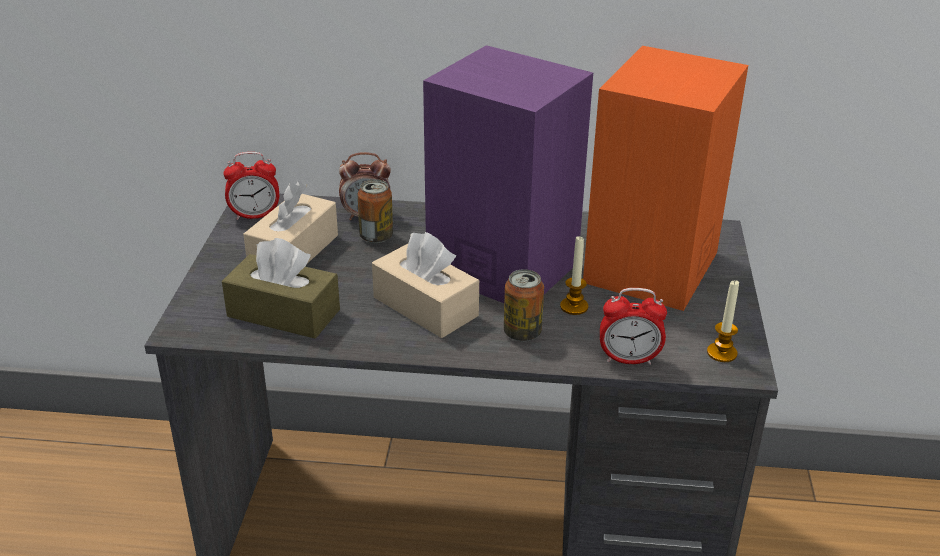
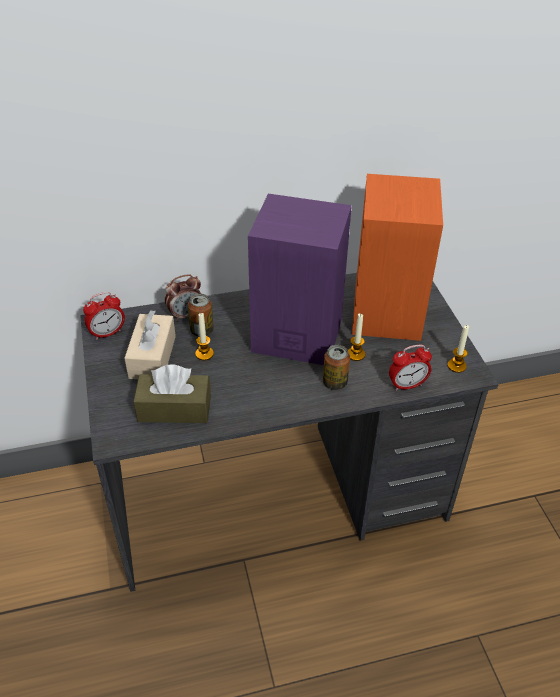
camera: 20 degrees left, 10 degrees up
(363, 262) = (204, 354): none -> candle
(425, 306) = (264, 379): beige tissue box -> none

